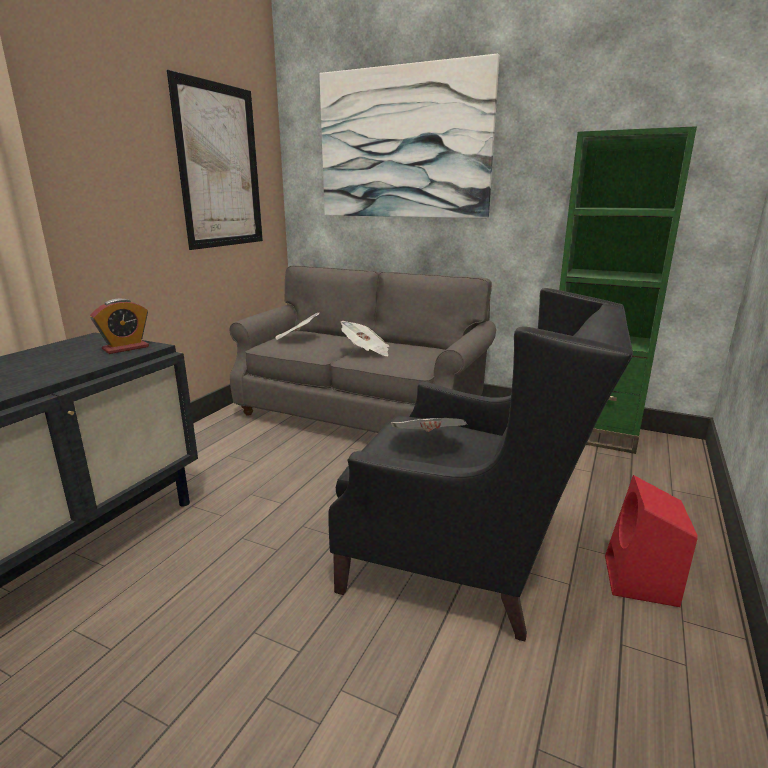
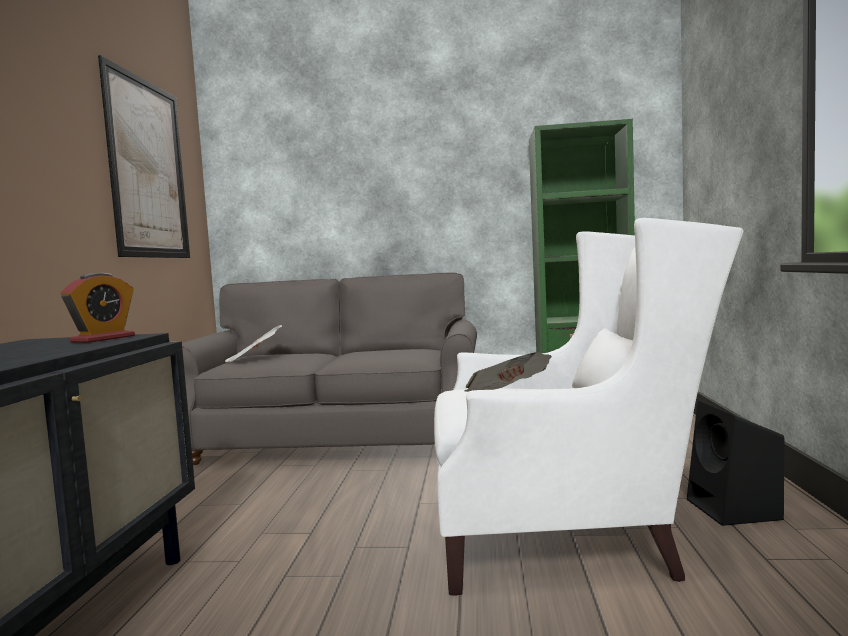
camera: 20 degrees left, 15 degrees down
(366, 352) = (350, 357): newspaper -> none
(403, 144) = (349, 151): picture -> none
(467, 559) = (565, 532): black armchair -> white armchair
(641, 581) = (735, 510): red speaker -> black speaker

